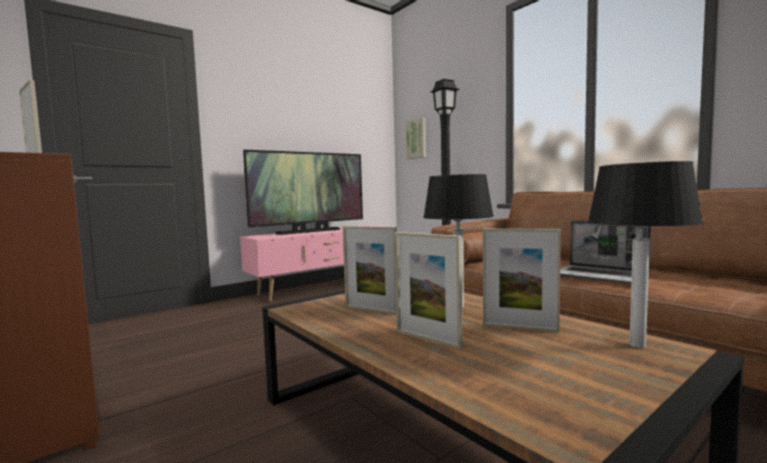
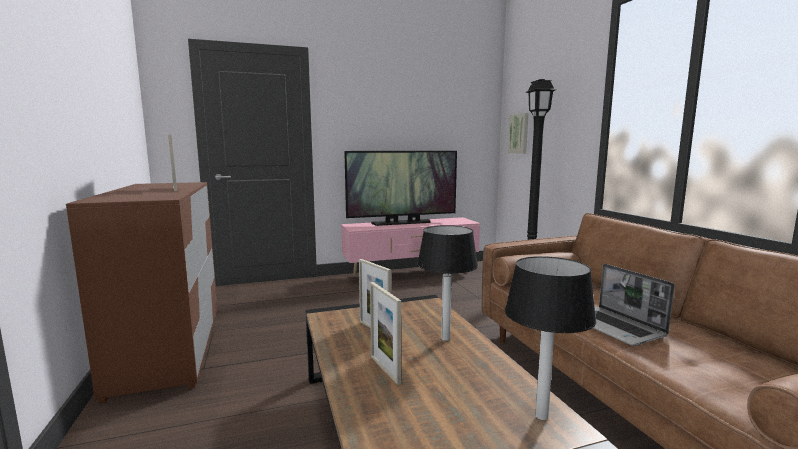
camera: 20 degrees right, 5 degrees up
(520, 328) = (466, 374): picture frame -> none

